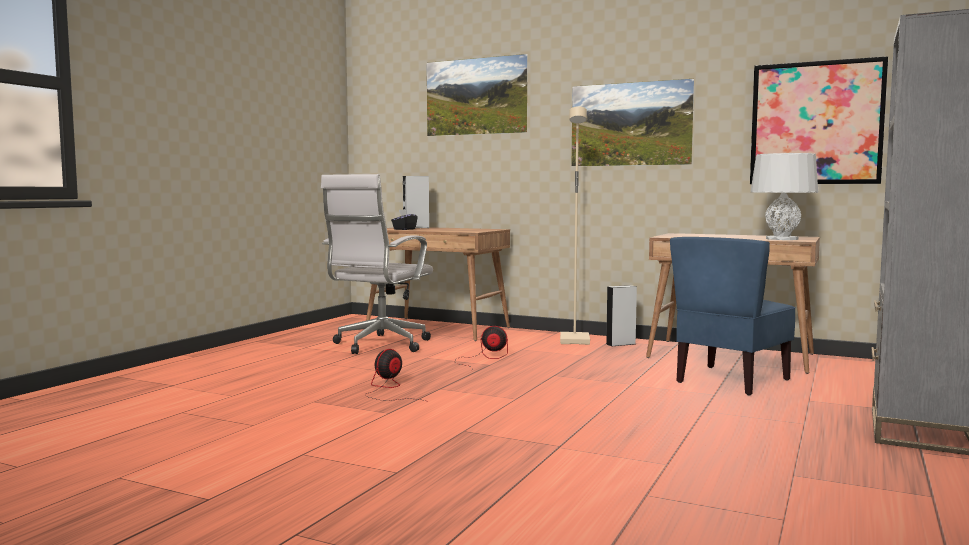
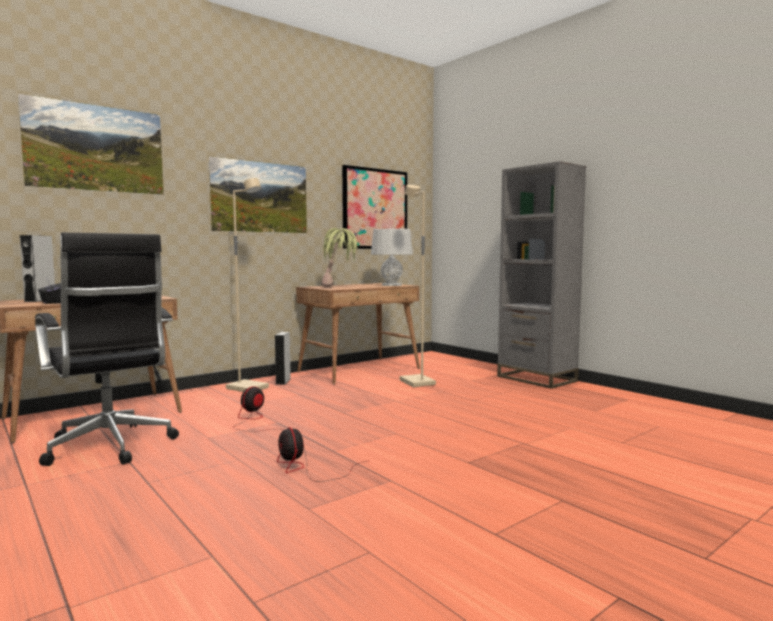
camera: 65 degrees left, 0 degrees up
(379, 345) = (111, 448): white office chair -> black office chair
(695, 236) = (340, 287): none -> potted plant
(730, 381) = (416, 382): blue chair -> beige floor lamp

